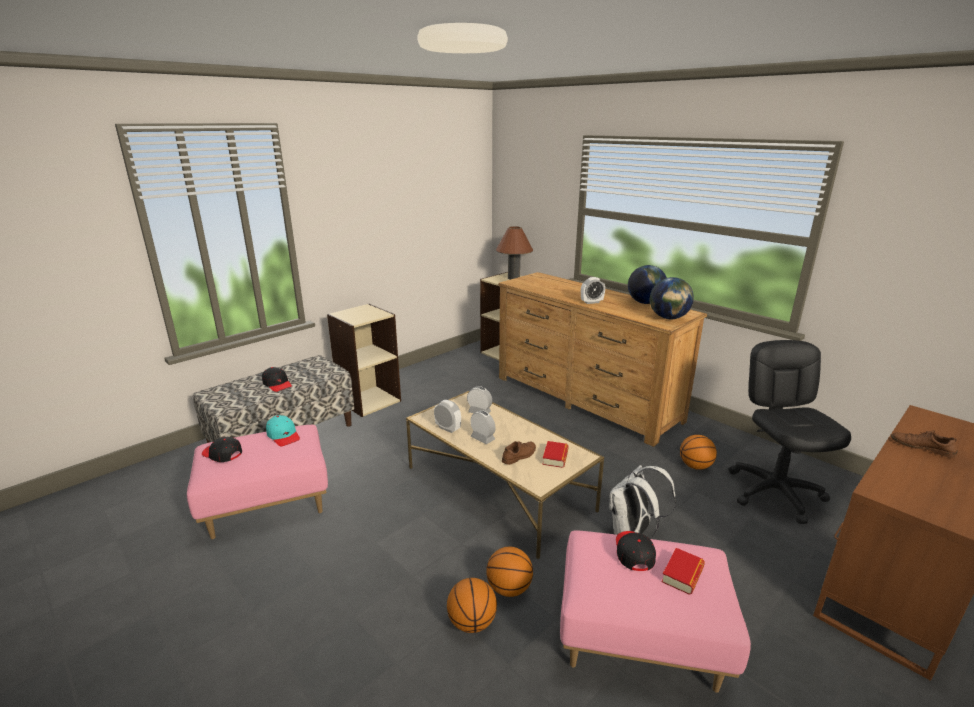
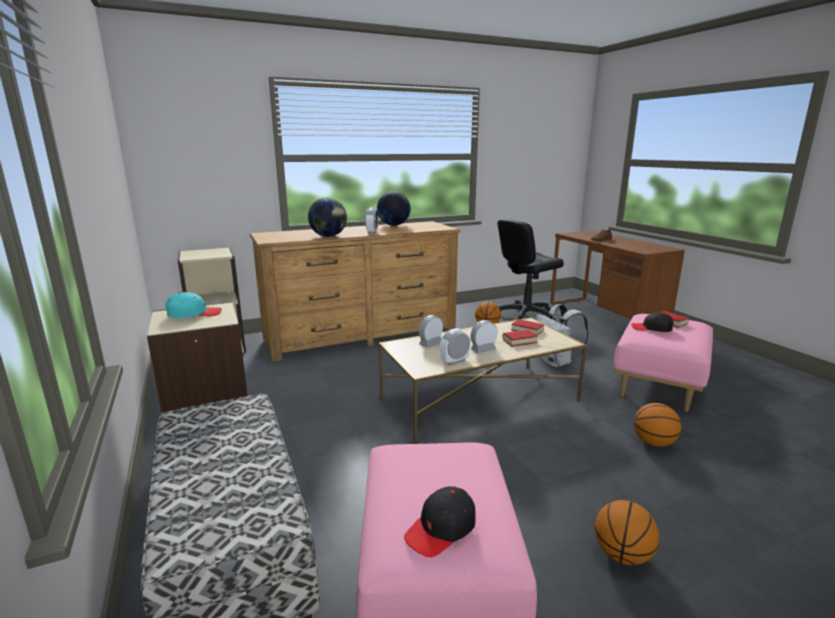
camera: 70 degrees left, 5 degrees down
(277, 384) = (236, 457): black cap -> none
(283, 435) = (413, 463): turquoise cap -> turquoise cap (194, 314)
(509, 588) = (613, 419): basketball -> basketball (621, 555)
(513, 278) = (208, 251): brown table lamp -> none
(519, 455) = (519, 341): brown shoe -> book
(668, 318) = (434, 226): globe -> globe (328, 236)
(775, 492) = (525, 316): black office chair -> black office chair turned 45 degrees counterclockwise

